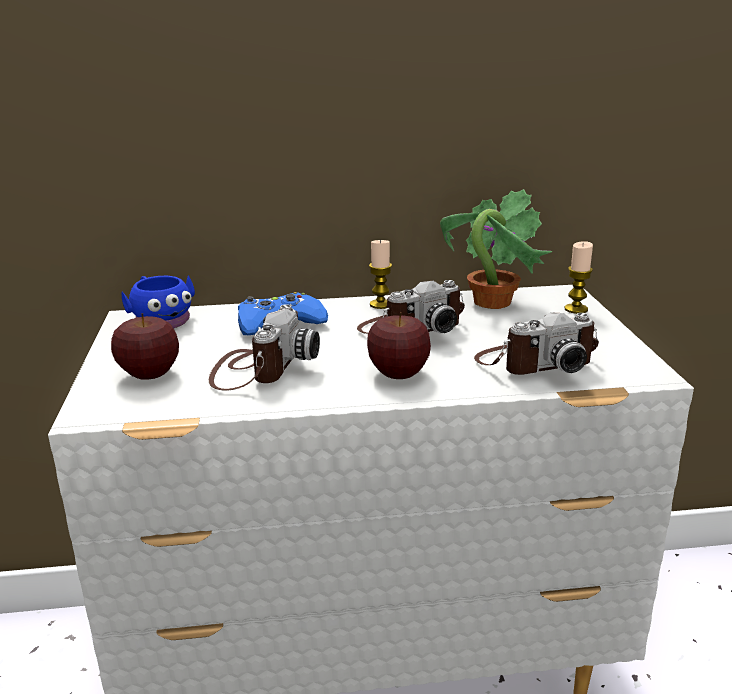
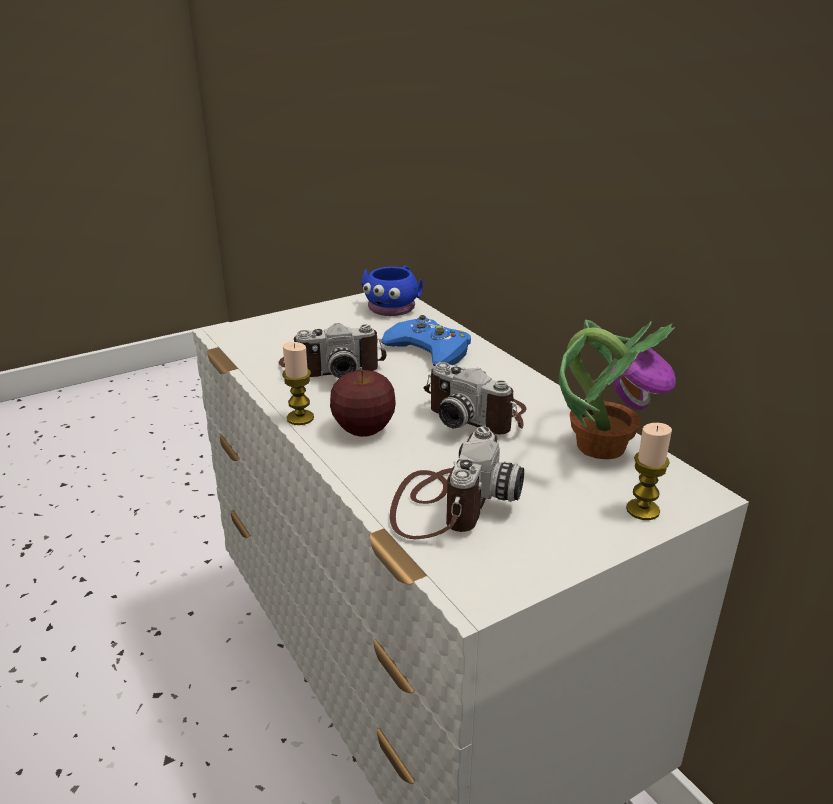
camera: 65 degrees right, 5 degrees up
(150, 374) = (294, 332): apple -> none
(380, 304) = (522, 385): candle -> candle (300, 418)
(535, 362) = (448, 502): camera -> camera turned 120 degrees counterclockwise

